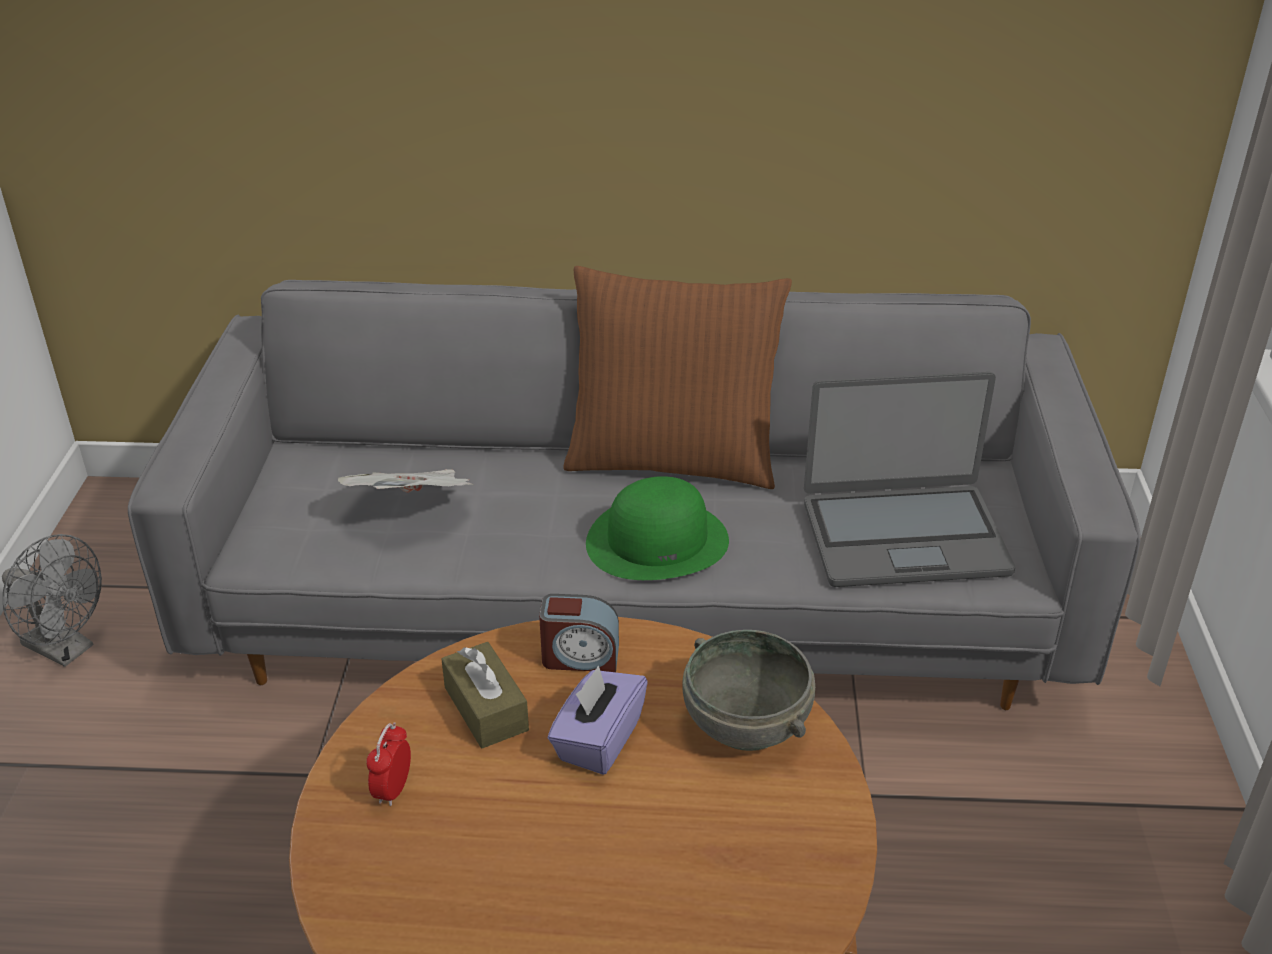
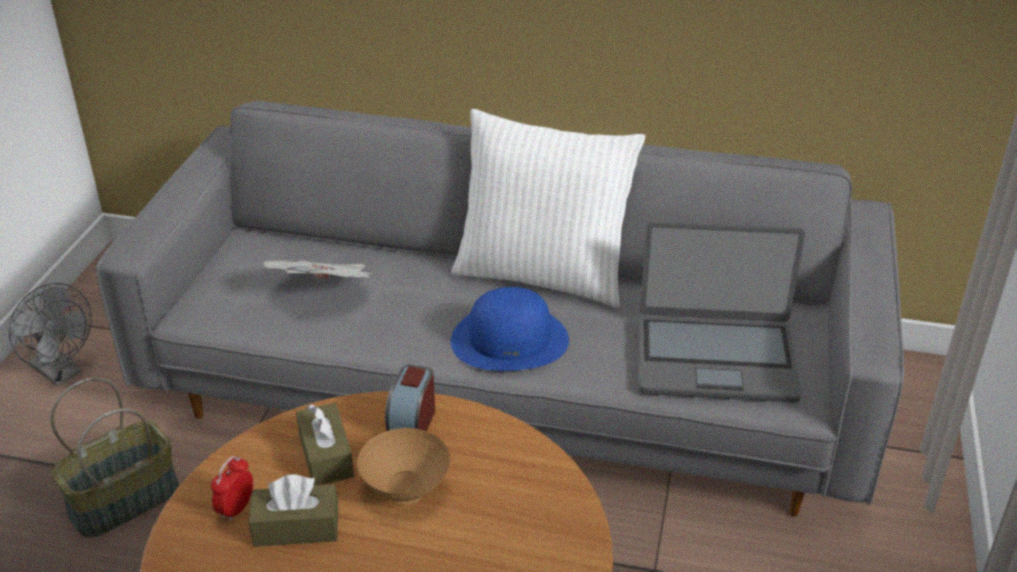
camera: 10 degrees right, 0 degrees up
(192, 799) = (124, 500): none -> basket
(476, 802) = (296, 527): none -> brown tissue box
(580, 657) = (412, 424): alarm clock -> alarm clock turned 90 degrees clockwise
(598, 740) = (406, 492): purple tissue box -> brown bowl
(657, 540) = (510, 339): green hat -> blue hat
(673, 459) = (543, 275): brown pillow -> white pillow
(748, 723) = (529, 494): grey bowl -> none

